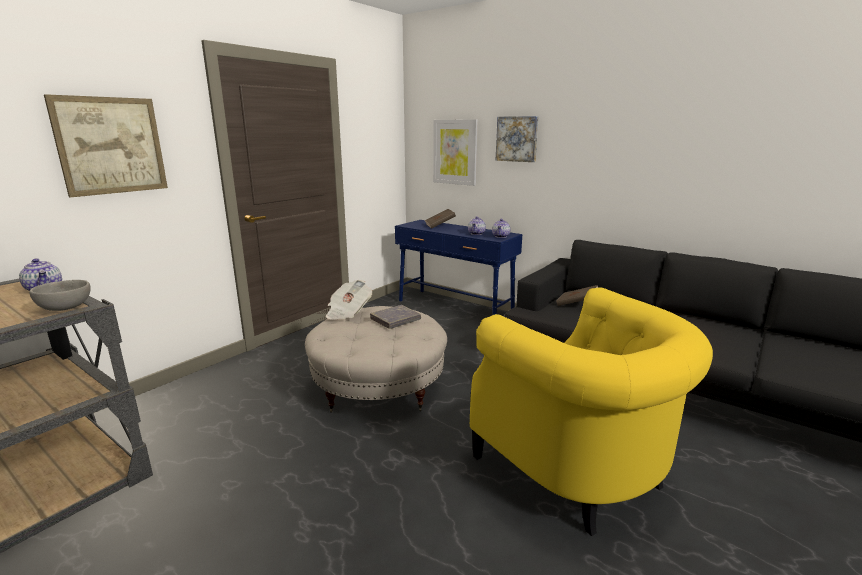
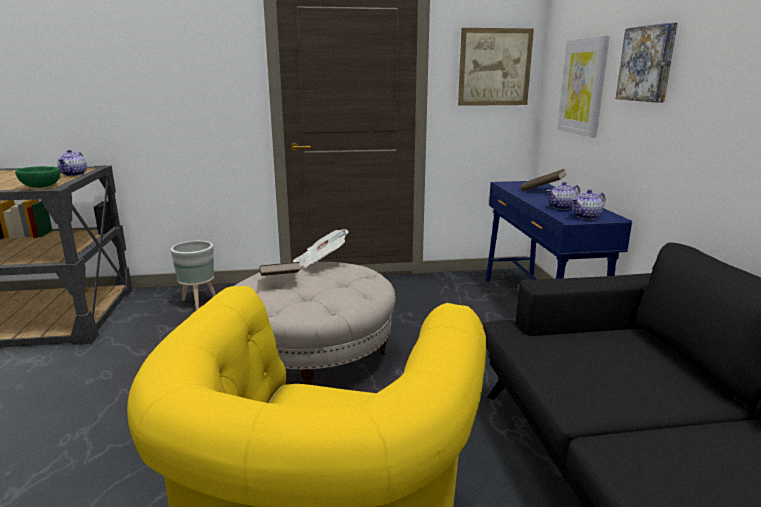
camera: 45 degrees right, 0 degrees up
(64, 308) = (40, 186): grey bowl -> green bowl
(111, 146) = (168, 66): picture -> picture (494, 67)
(199, 396) = (198, 302): none -> grey planter
(395, 320) = (338, 283): grey book -> none
(576, 304) = (605, 349): brown book -> brown book (280, 281)

